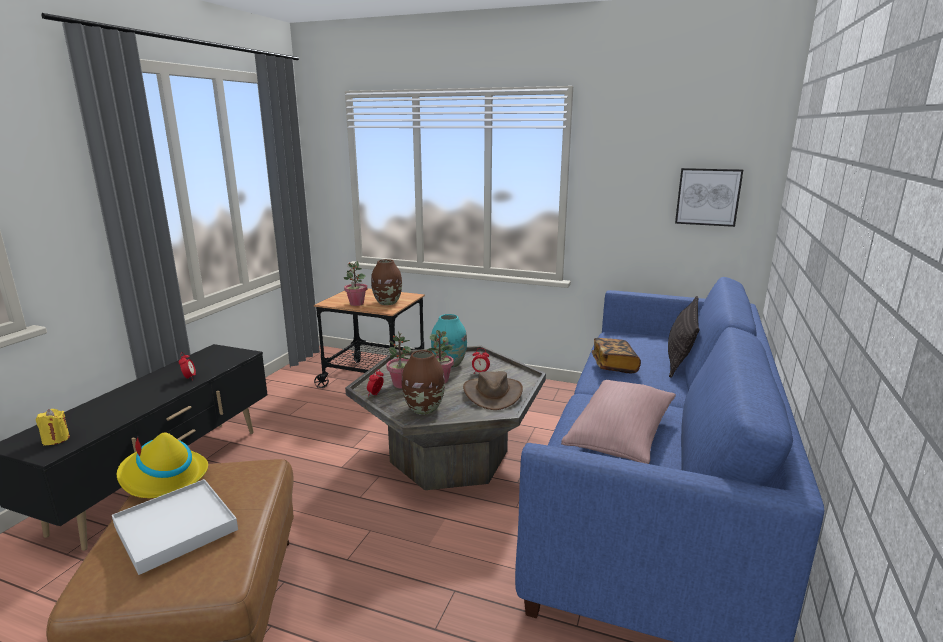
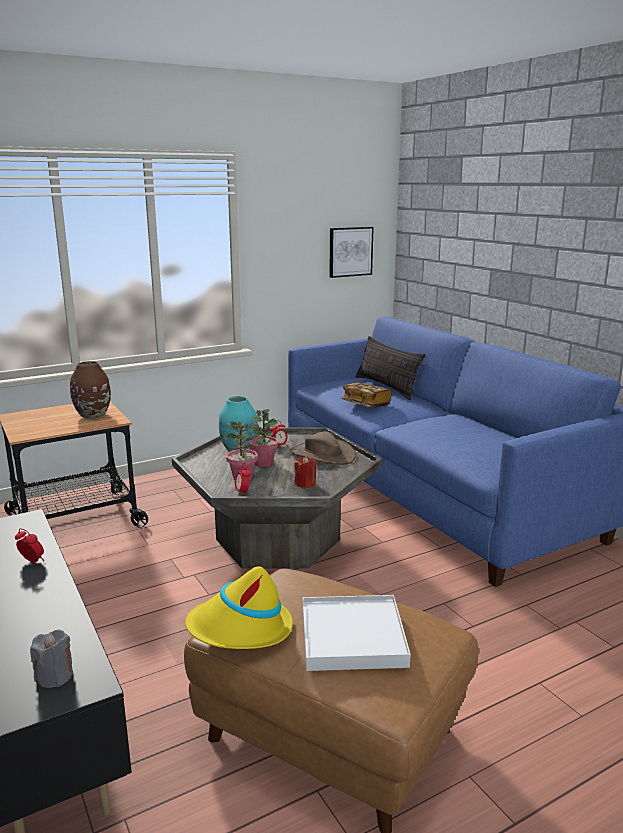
camera: 50 degrees left, 0 degrees up
(56, 439) = (54, 676): yellow candle -> grey candle
(356, 303) = (61, 426): potted plant -> none
(424, 409) = (305, 484): brown vase -> red candle
(620, 436) = (468, 438): pink pillow -> none

